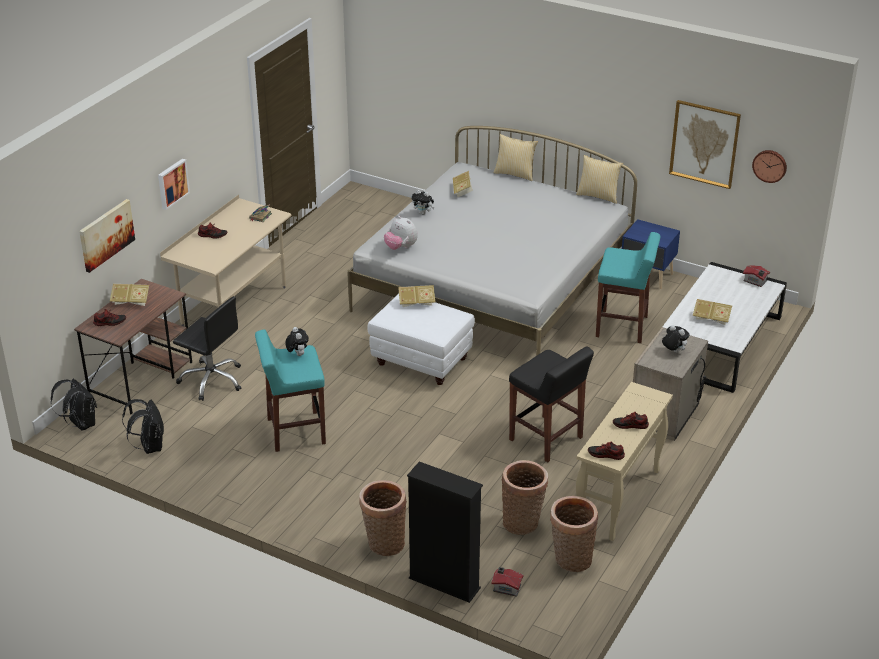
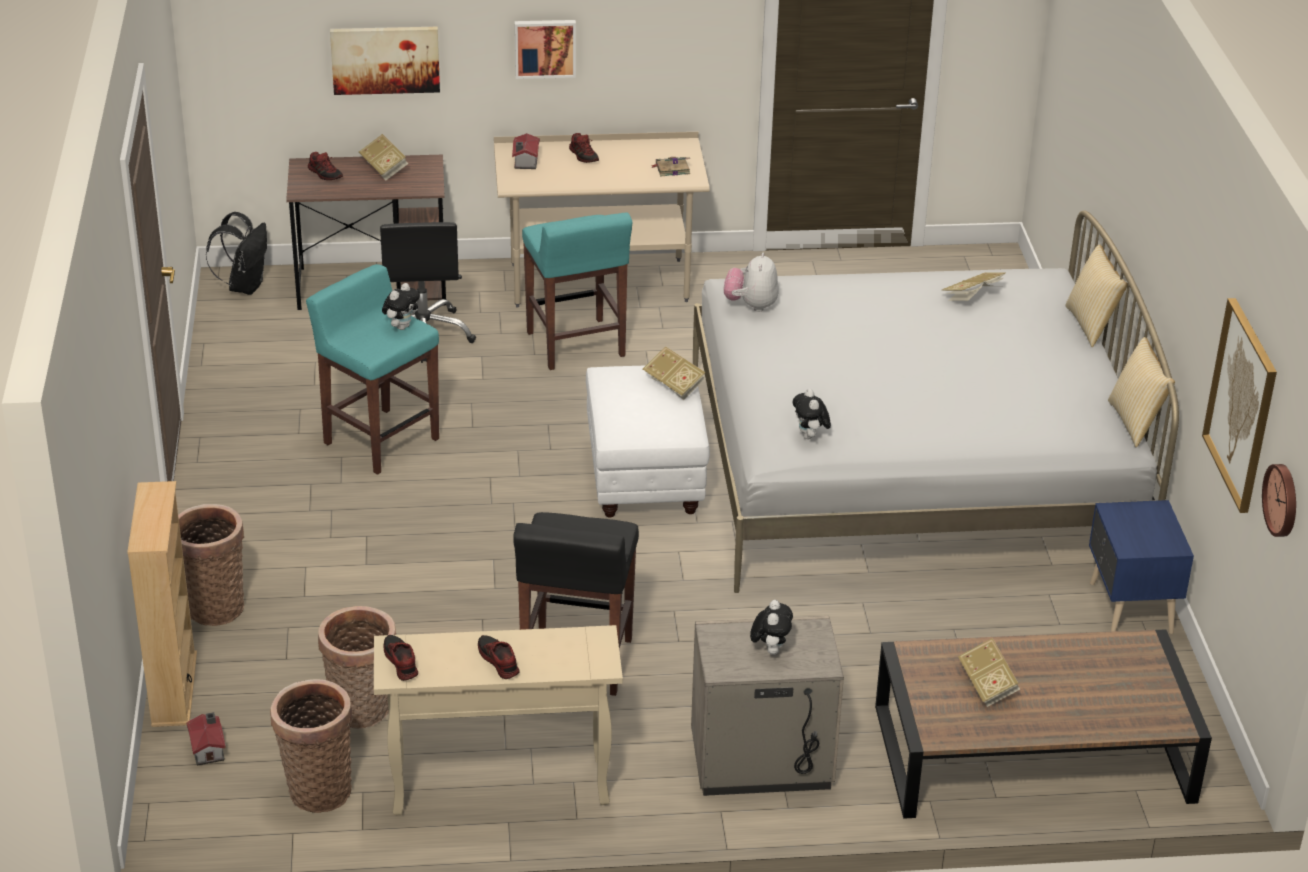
camera: 55 degrees right, 0 degrees up
(149, 446) = (248, 350): black backpack -> none
(423, 213) = (866, 289): plush toy -> plush toy (810, 437)
(444, 583) = (174, 689): black bookcase -> beige bookcase
(622, 327) = (952, 634): turquoise stool -> turquoise stool (576, 345)
(718, 341) = (1033, 753): white coffee table -> brown coffee table
(755, 281) = (1165, 699): toy house -> toy house (525, 162)

